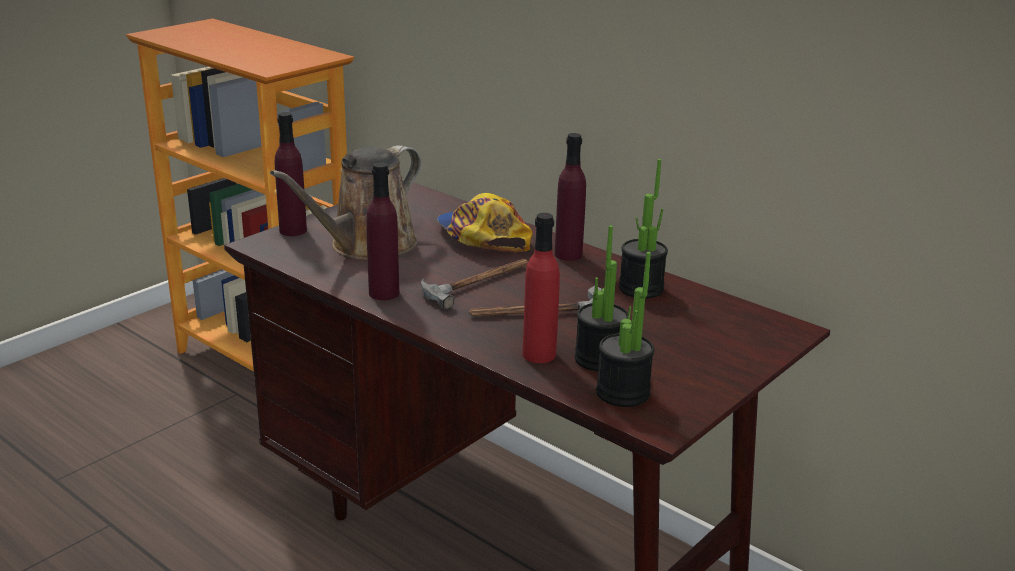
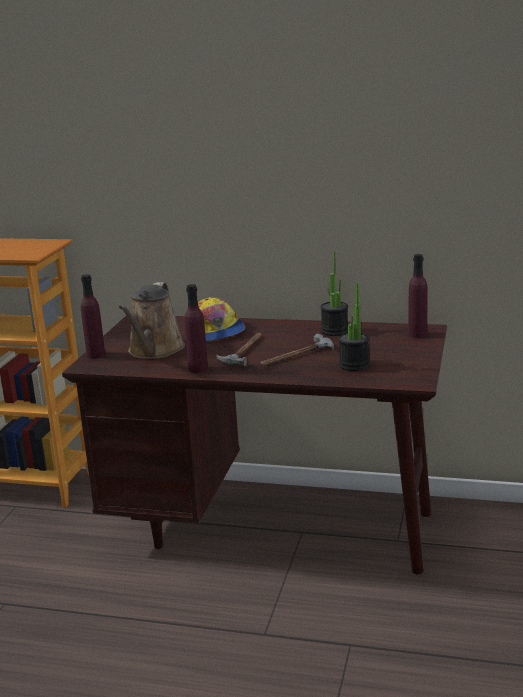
camera: 25 degrees left, 5 degrees down
(482, 237) = (216, 330): cap -> cap turned 150 degrees counterclockwise
(539, 354) = (321, 372): red bottle -> none
(568, 254) = (276, 326): purple bottle -> purple bottle (417, 335)
(622, 393) = (383, 375): potted plant -> none

